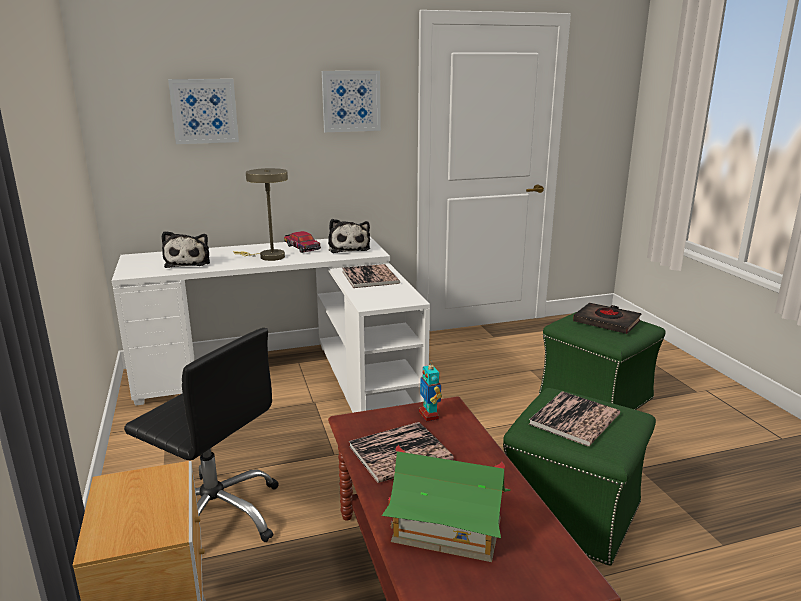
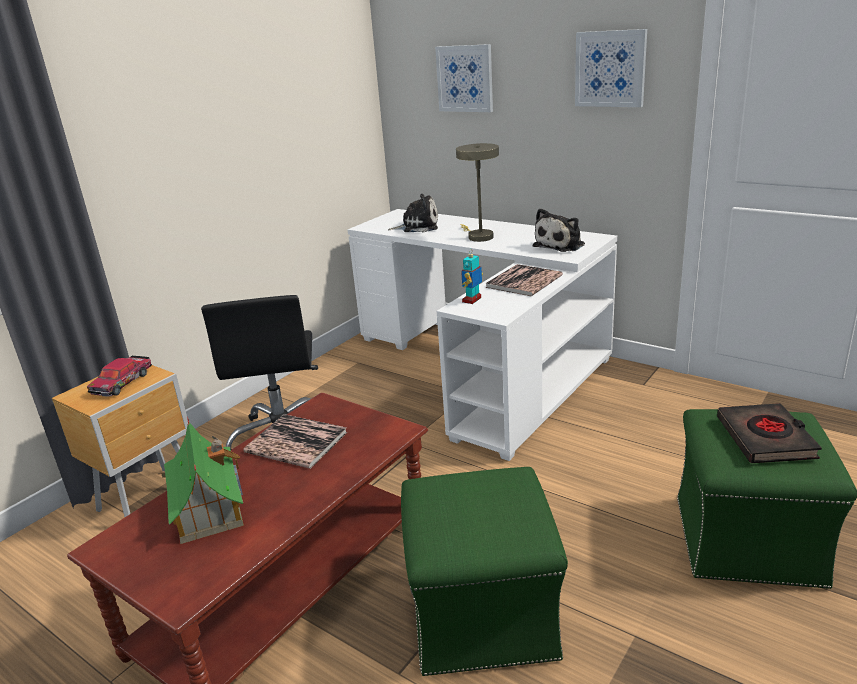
camera: 55 degrees right, 5 degrees up
(188, 262) = (417, 227): plush toy -> plush toy turned 135 degrees counterclockwise
(302, 247) = (525, 234): toy car -> toy car (123, 382)
(429, 415) = (372, 428): toy robot -> toy robot (472, 300)
(574, 419) = (465, 504): book -> none

